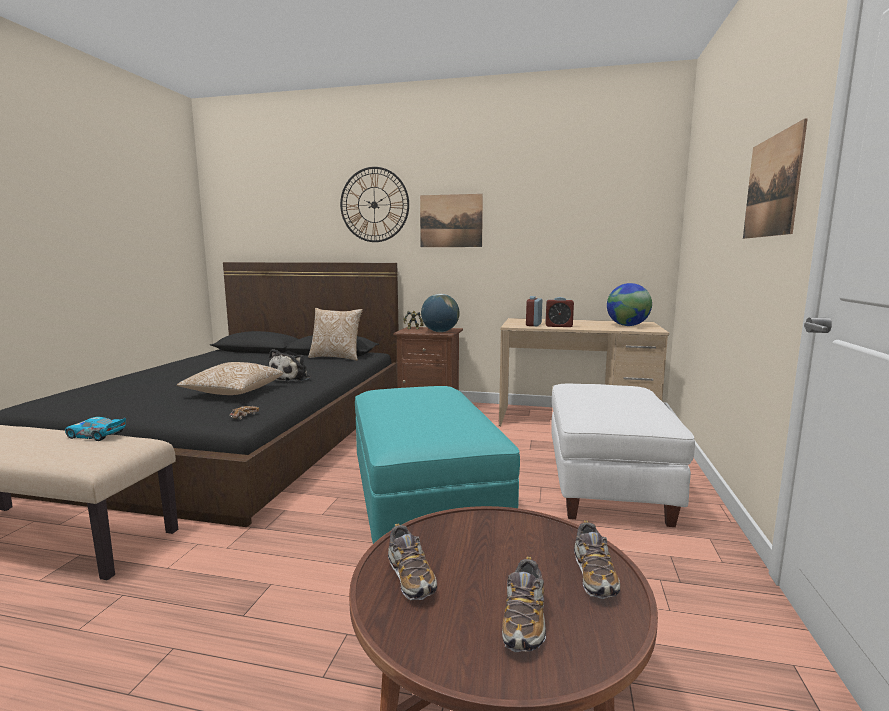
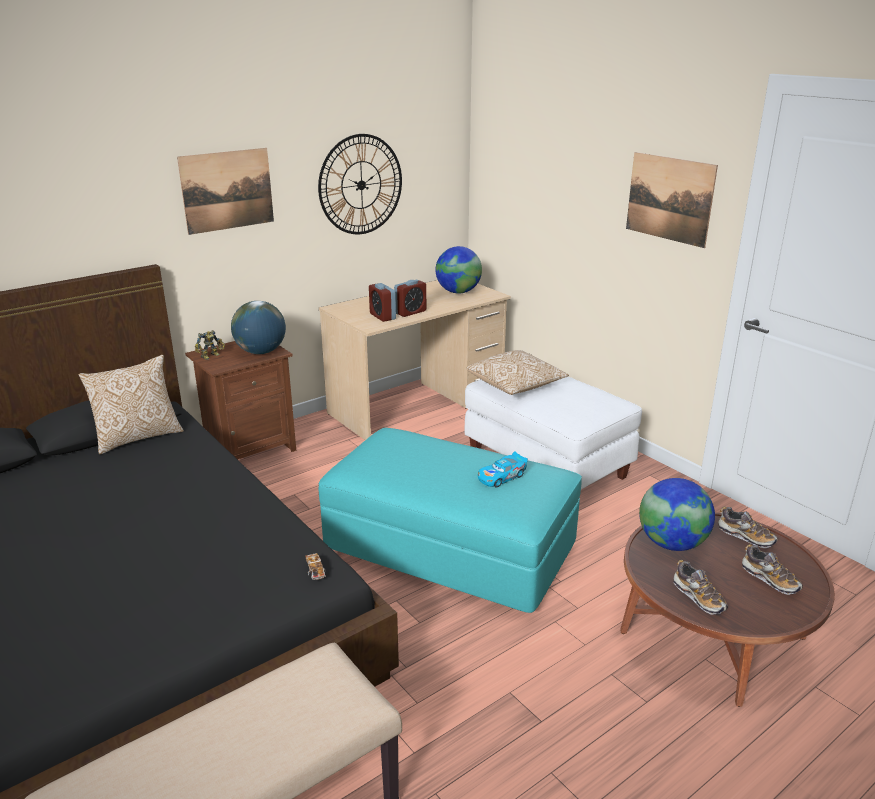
camera: 50 degrees left, 15 degrees up
(96, 435) = (266, 688): toy car -> toy car (501, 477)
(233, 393) = (195, 555): pillow -> pillow (515, 386)
(291, 378) = (194, 498): plush toy -> none
(374, 205) = (101, 178): wall clock -> wall clock (361, 185)
(410, 577) = (698, 597): shoe -> shoe turned 45 degrees clockwise
(495, 532) = (671, 543): none -> globe

